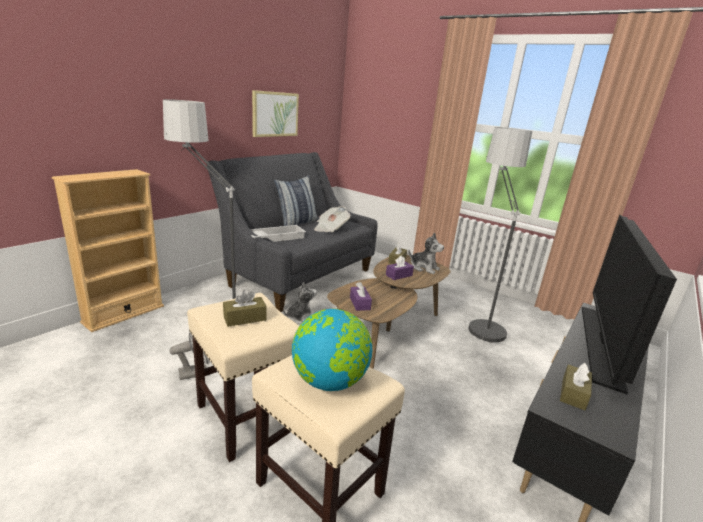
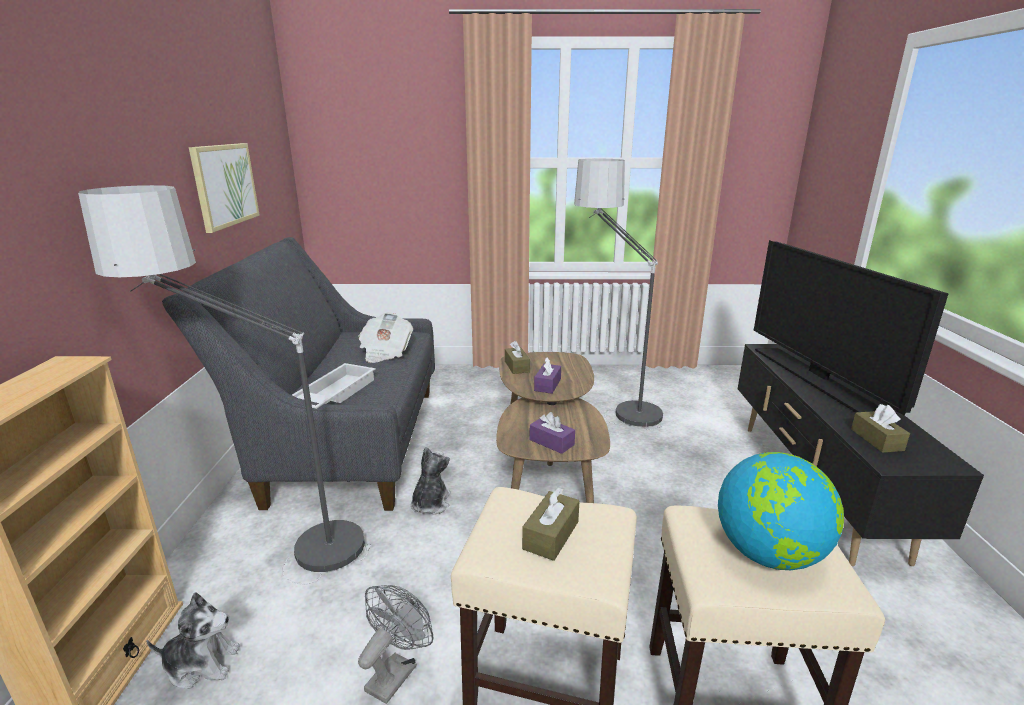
camera: 35 degrees left, 0 degrees up
(297, 223) = (325, 360): pillow -> none
(424, 268) = (556, 364): plush toy -> plush toy (201, 663)

